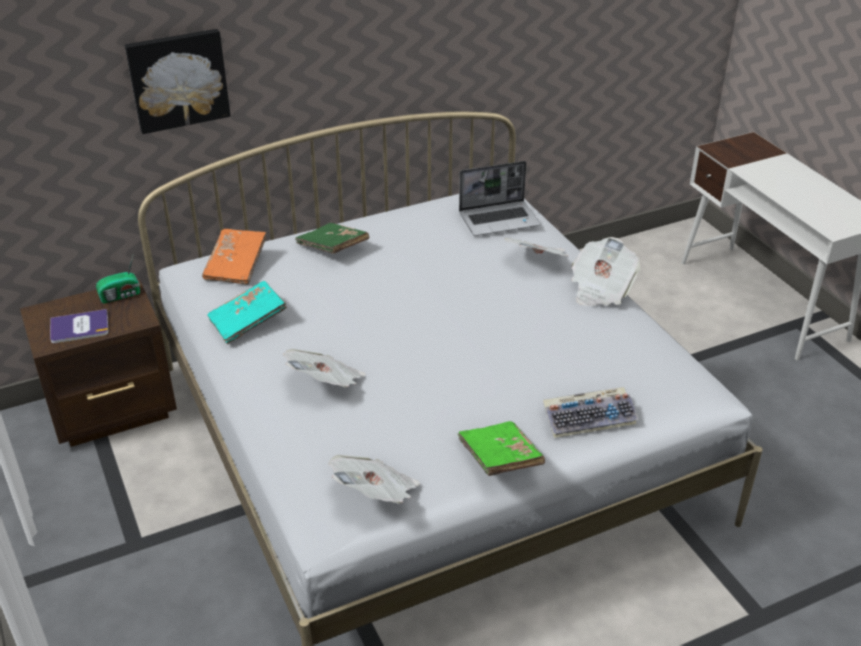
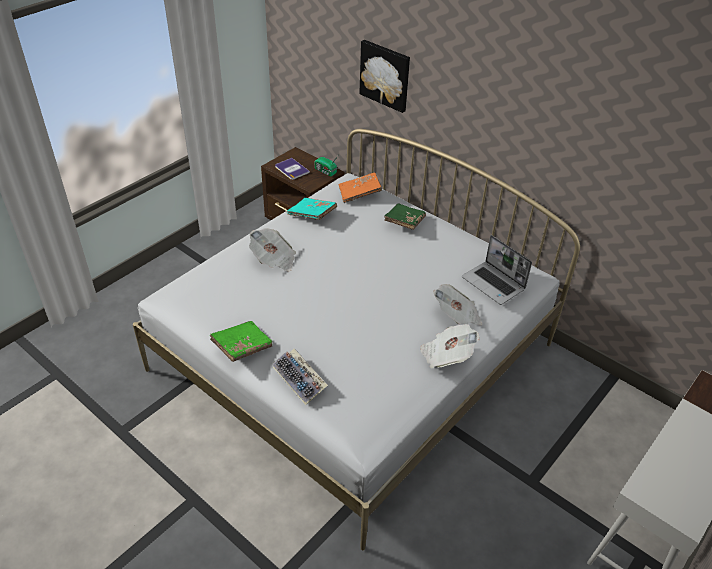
camera: 65 degrees right, 5 degrees up
(376, 494) = (193, 305): newspaper -> none

